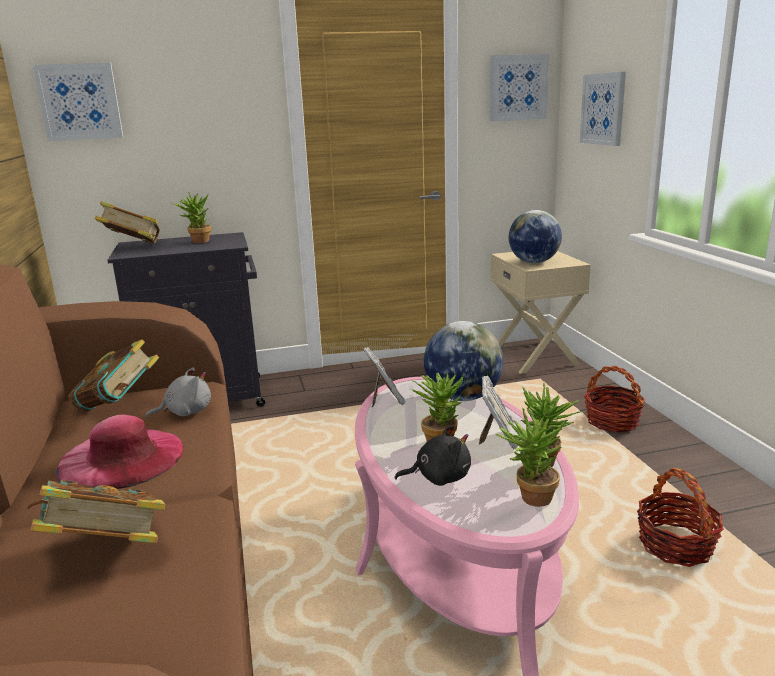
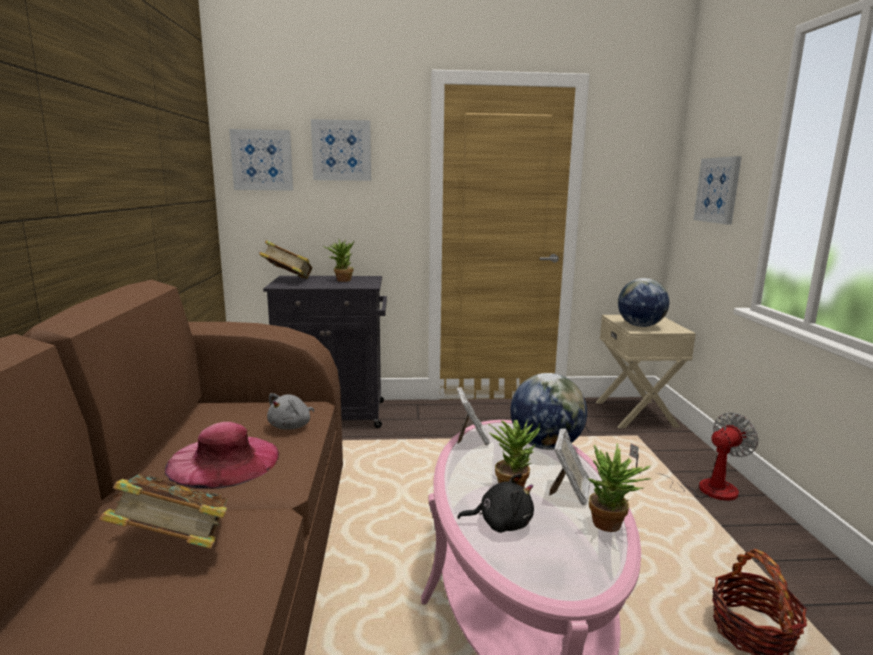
camera: 10 degrees right, 5 degrees down
(119, 406) = (240, 413): book -> none
(185, 412) = (292, 426): grey plush toy -> grey plush toy turned 135 degrees clockwise
(517, 88) = (638, 168): picture -> picture (341, 150)
(530, 498) = (587, 561): potted plant -> none
(612, 421) = (702, 488): basket -> fan

